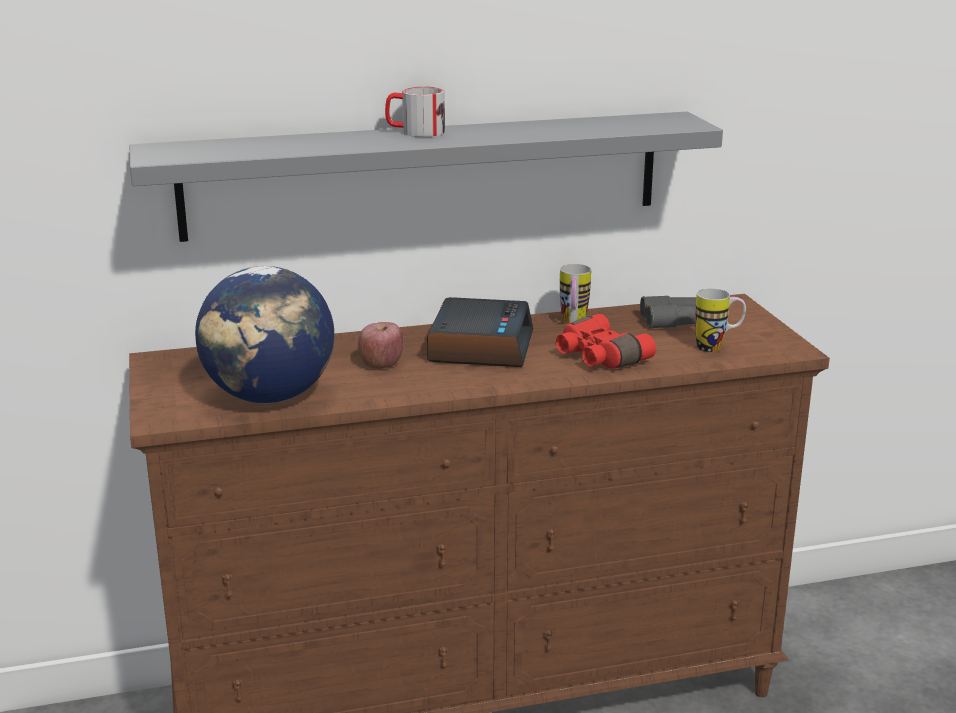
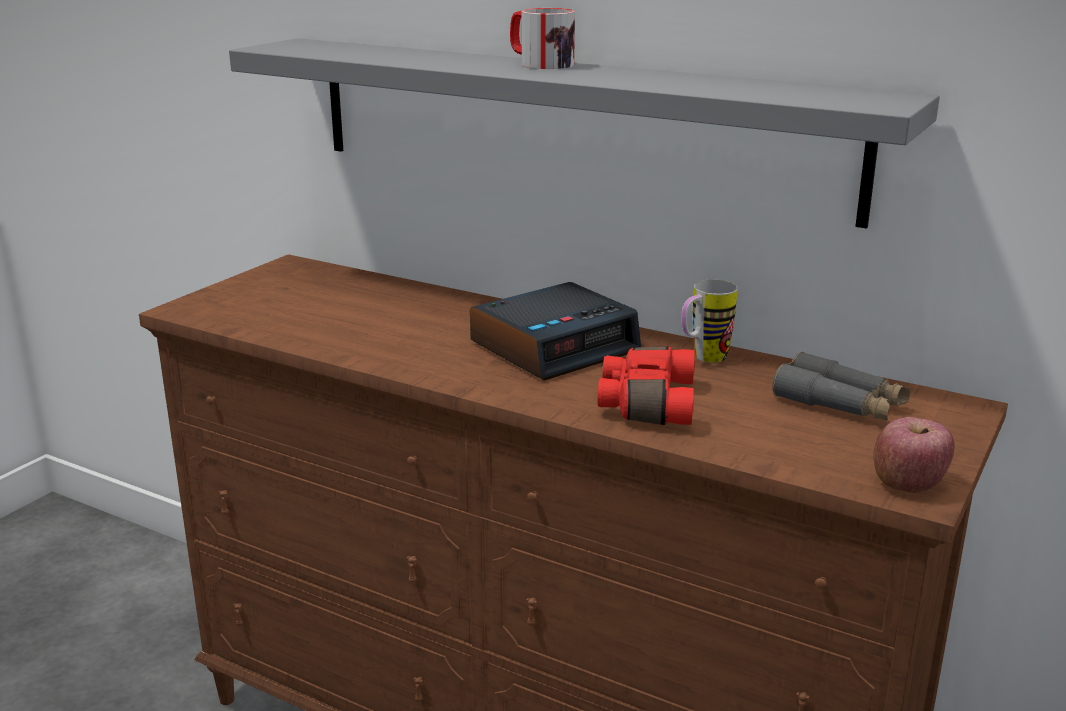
camera: 45 degrees right, 0 degrees up
(270, 397) = (288, 322): globe -> none
(381, 364) = (431, 329): apple -> apple (908, 484)
(717, 347) = (814, 449): mug -> none

